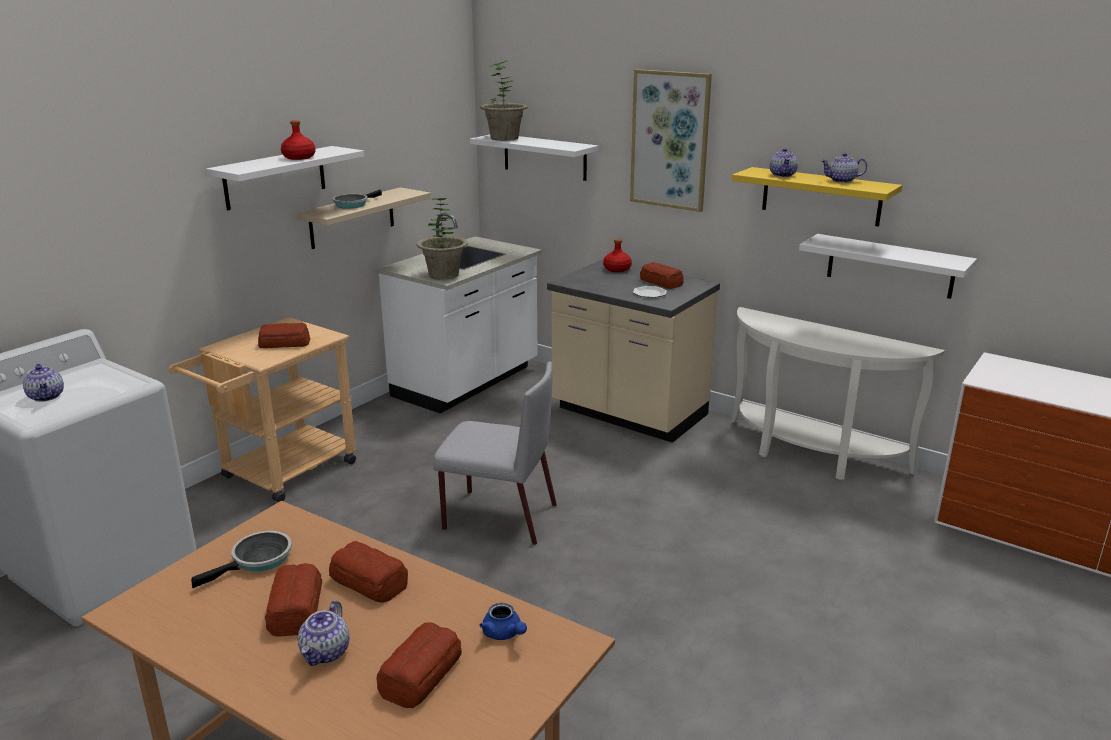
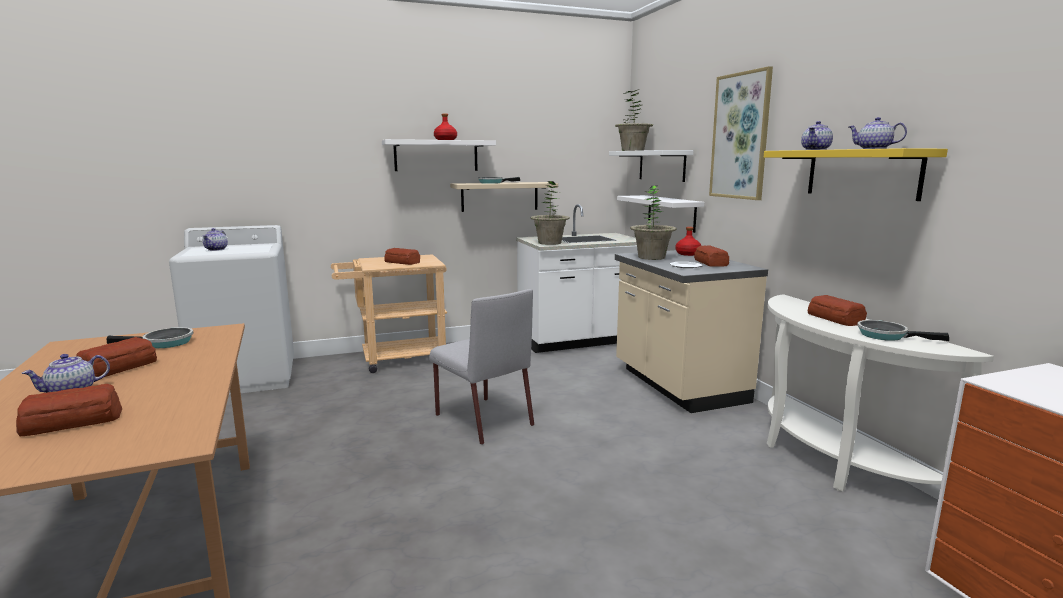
camera: 35 degrees right, 10 degrees down
(368, 580) = (181, 368): bread -> bread (835, 318)
(504, 634) = (164, 420): blue teapot -> none
(595, 283) = (651, 257): none -> potted plant
(868, 345) = (886, 335): none -> frying pan
(890, 266) = (932, 248): white shelf -> white shelf (671, 213)

